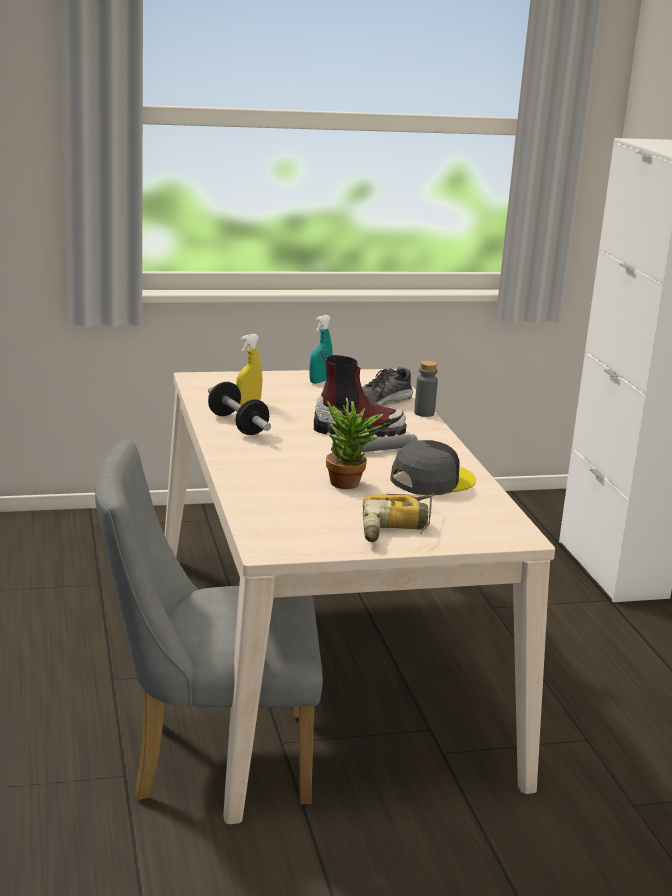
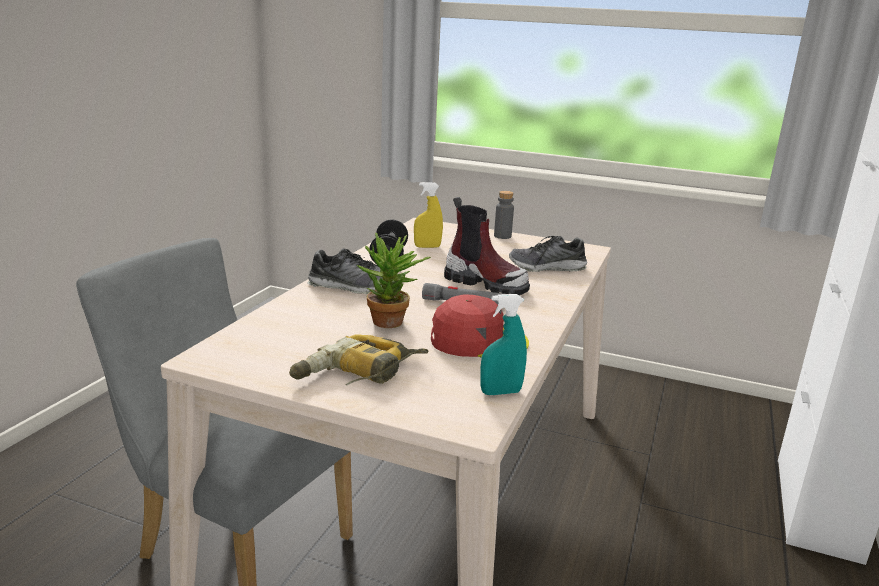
camera: 35 degrees right, 0 degrees up
(259, 461) = (351, 287): none -> shoe
(319, 381) = (520, 243): turquoise spray bottle -> turquoise spray bottle (500, 392)
(424, 413) = (574, 284): grey bottle -> grey bottle (502, 236)
(432, 480) = (477, 341): grey cap -> red cap

